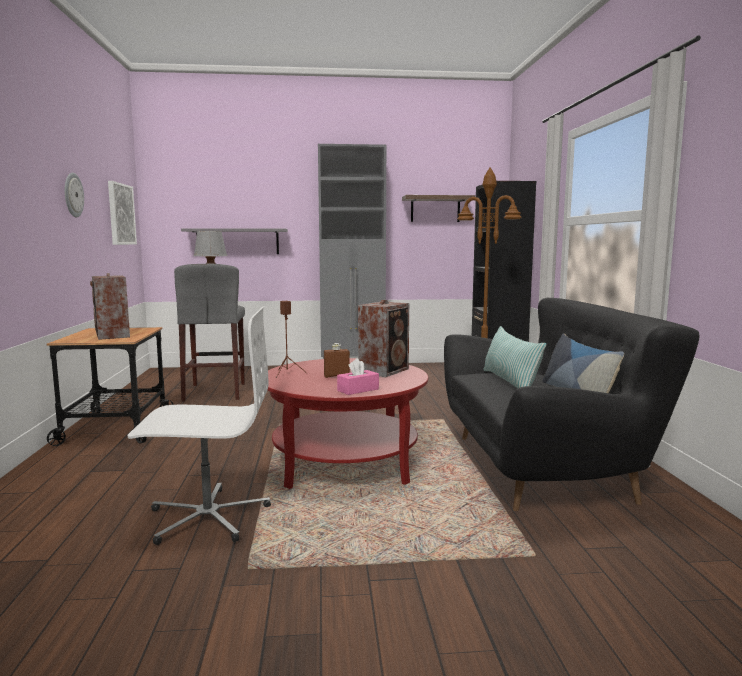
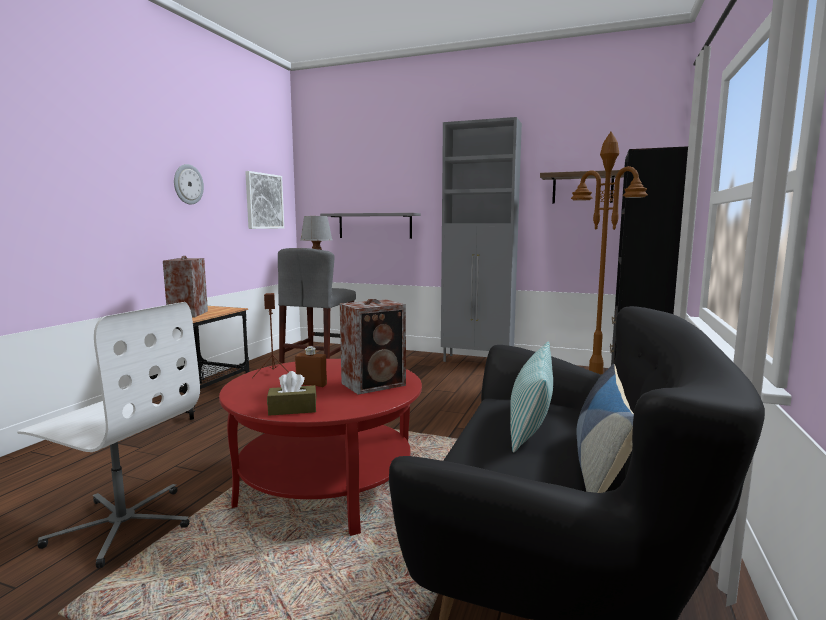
camera: 25 degrees right, 0 degrees up
(358, 390) = (292, 409): pink tissue box -> brown tissue box

